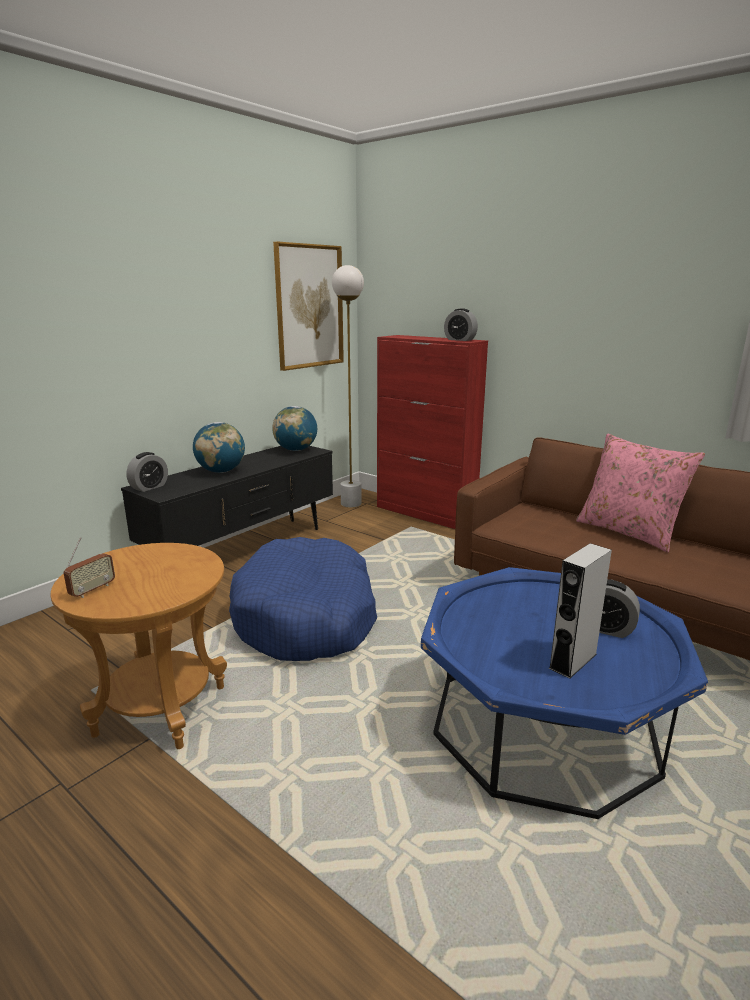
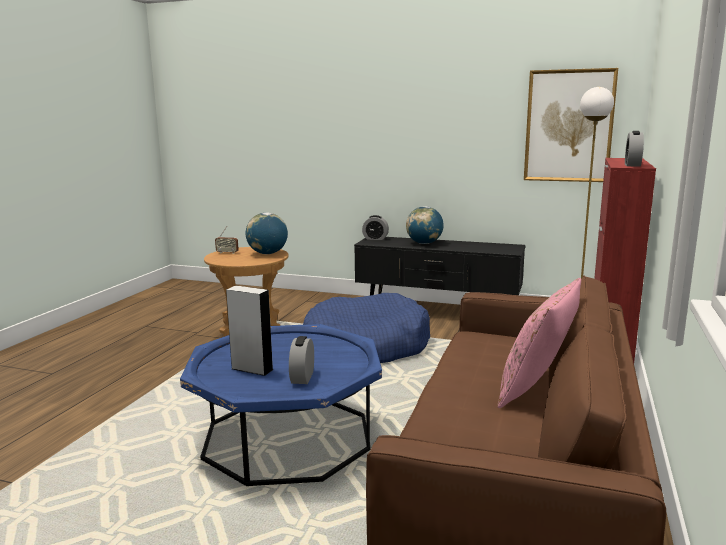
camera: 70 degrees right, 5 degrees down
(296, 450) = (503, 248): globe -> globe (267, 253)

